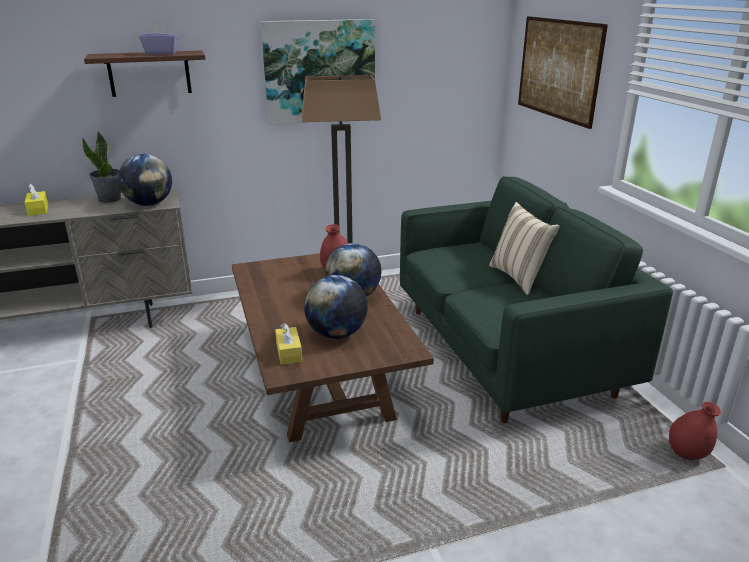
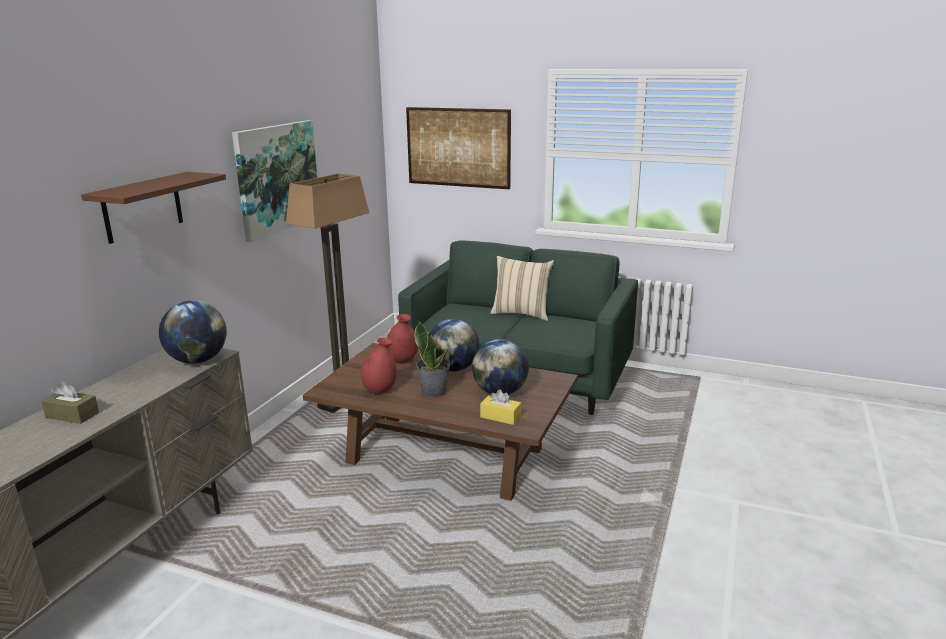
camera: 50 degrees left, 5 degrees down
(38, 209) = (72, 415): yellow tissue box -> brown tissue box
(110, 199) = (133, 374): potted plant -> potted plant (434, 391)
(161, 53) = (175, 180): purple tissue box -> none
(687, 454) = (680, 380): red vase -> red vase (379, 390)

